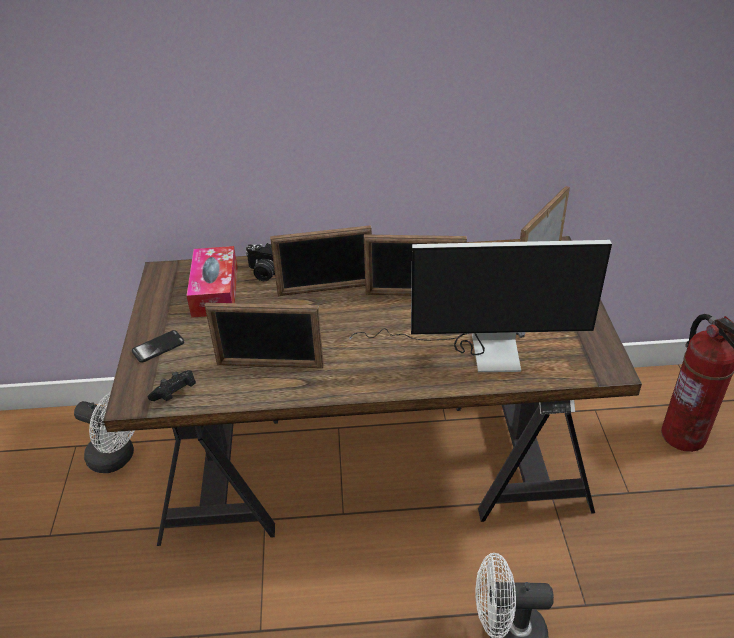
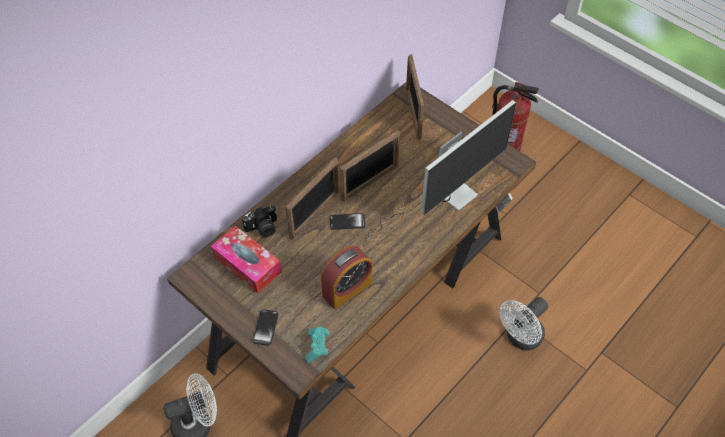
camera: 45 degrees left, 15 degrees up
(175, 394) = (317, 347): black game controller -> turquoise game controller
(270, 365) = (347, 289): picture frame -> alarm clock
(347, 312) = (347, 222): none -> phone

